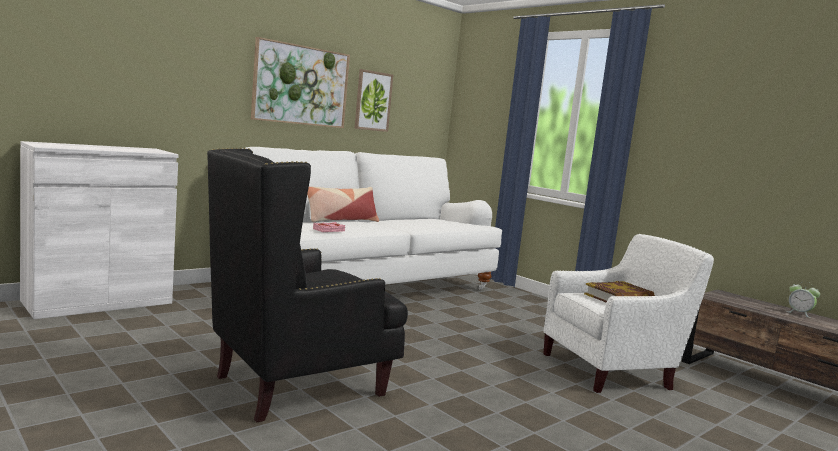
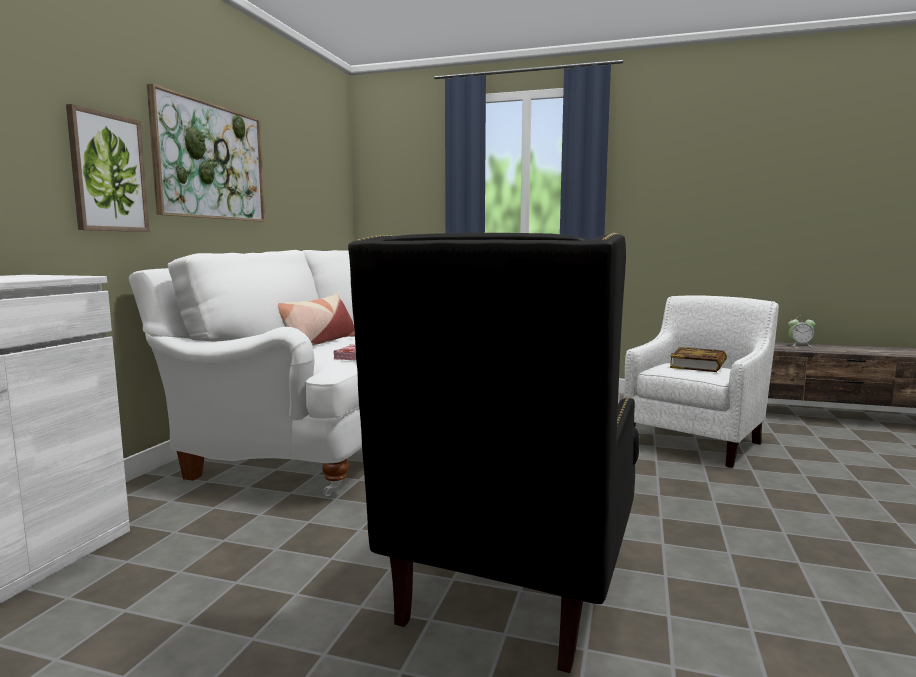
camera: 30 degrees left, 0 degrees up
(373, 101) = (286, 183): picture -> picture (108, 173)

